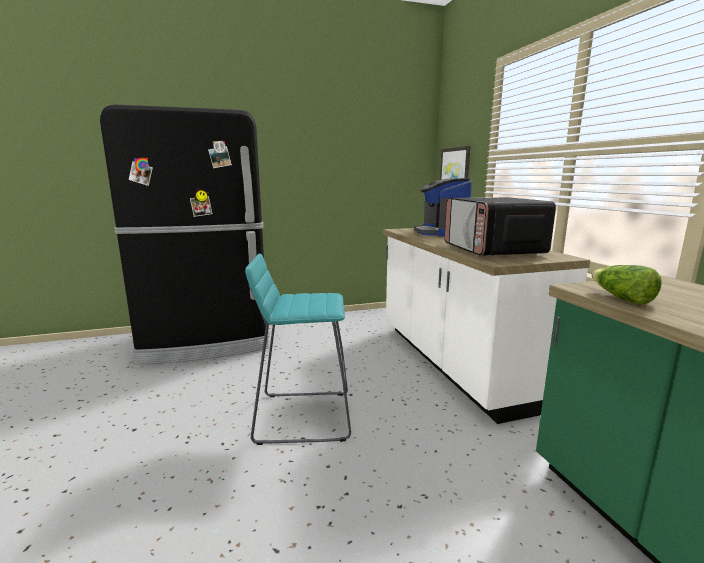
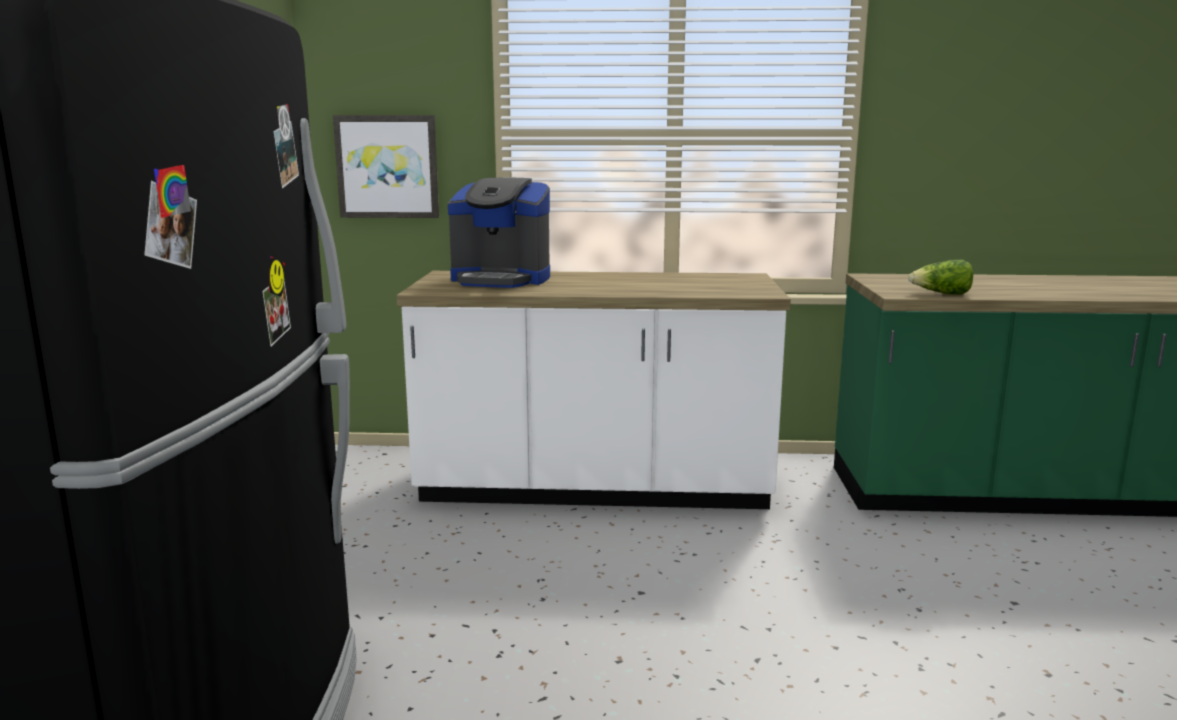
camera: 70 degrees left, 0 degrees up
(303, 416) = (689, 650): turquoise stool -> none
(492, 250) = (684, 285): microwave -> none

